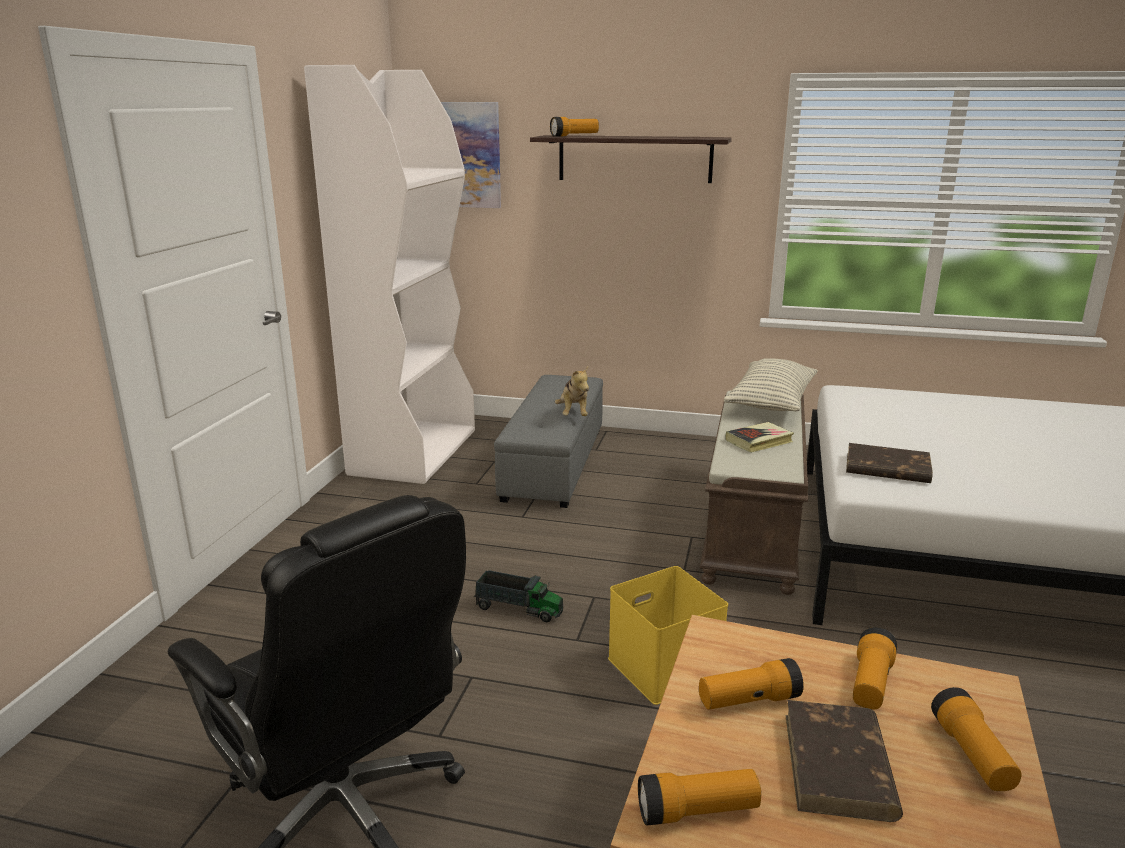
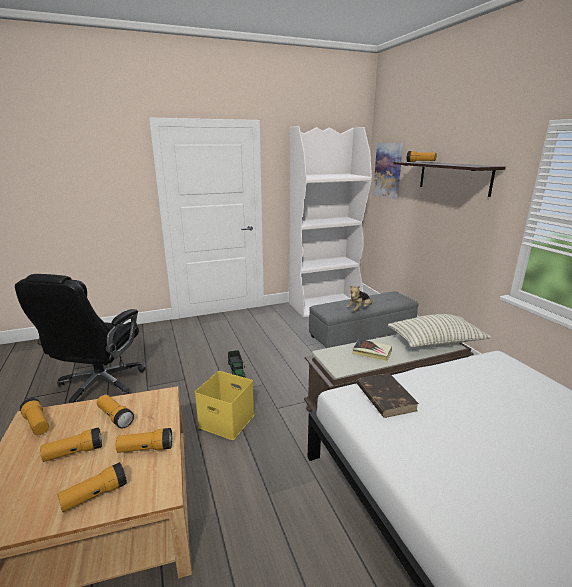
camera: 55 degrees right, 0 degrees up
(838, 766) = (74, 452): brown book -> flashlight

